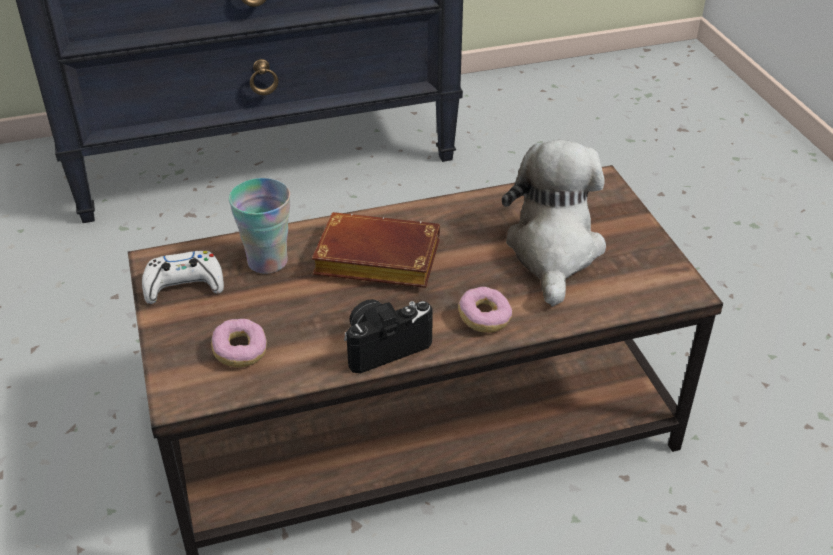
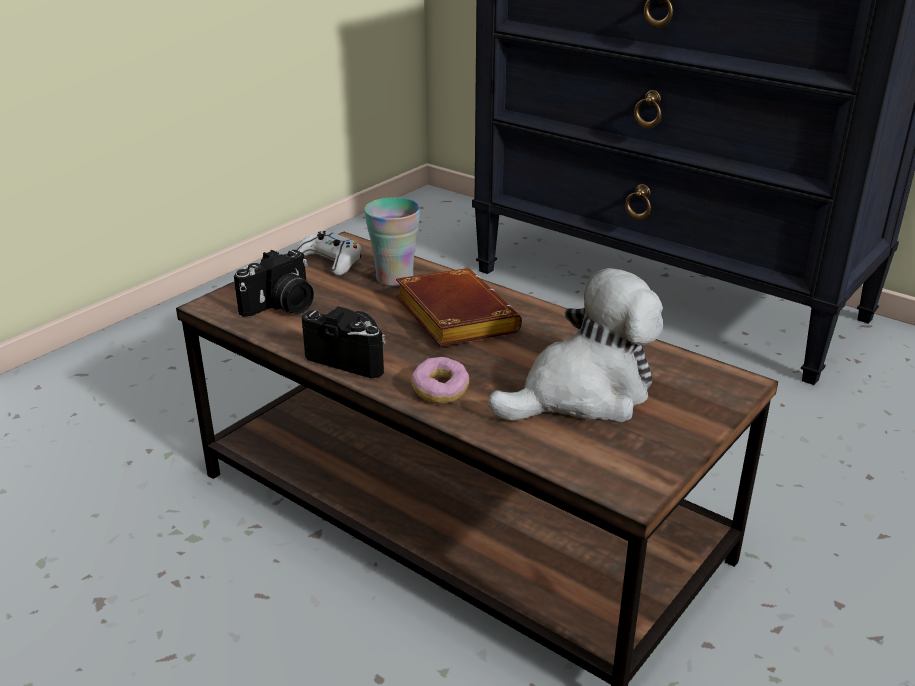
camera: 55 degrees right, 10 degrees down
(240, 352) = (281, 307): donut -> camera

